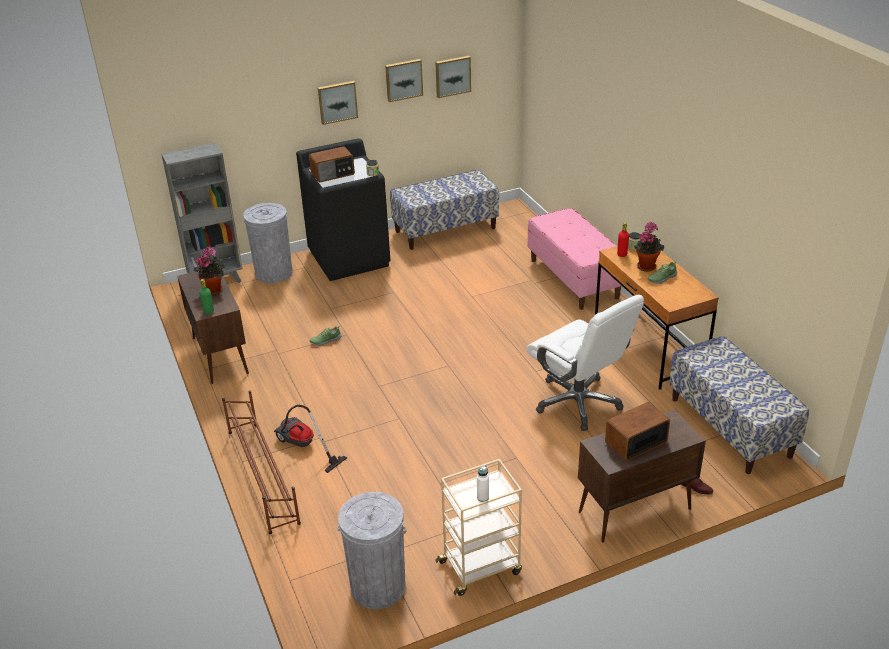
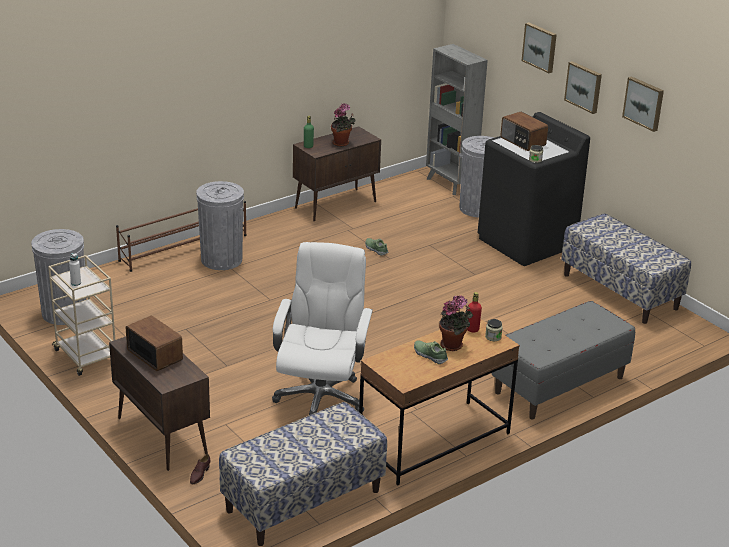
camera: 75 degrees right, 5 degrees down
(302, 447) = (221, 259): vacuum cleaner -> grey trash can
(452, 76) = (691, 131): picture -> picture (540, 47)
(574, 279) = (559, 385): pink bench -> grey bench
(578, 402) = (320, 397): white office chair -> white office chair turned 150 degrees clockwise

